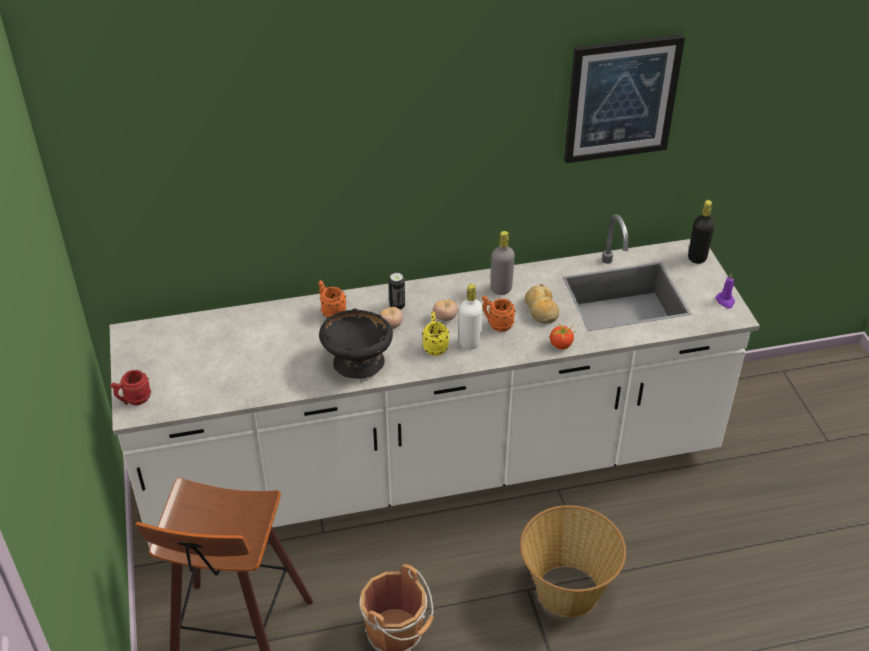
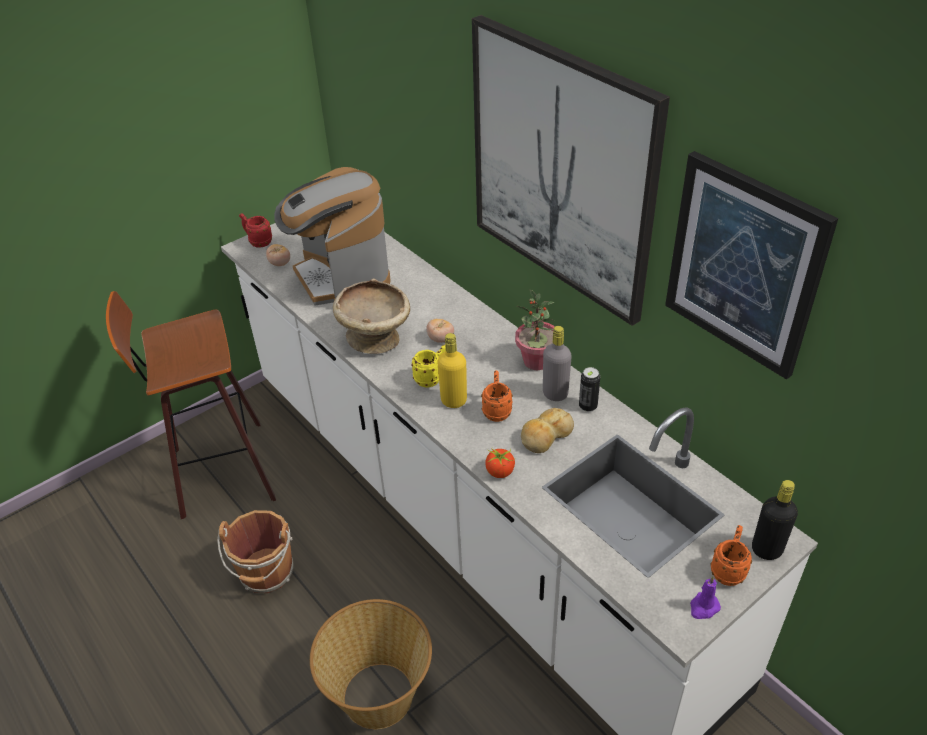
camera: 65 degrees right, 0 degrees up
(252, 358) = (341, 278): none -> coffee machine
(331, 311) = (433, 296): orange mug -> orange mug (728, 569)
(357, 362) = (375, 338): black bowl -> beige bowl
(397, 306) = (471, 333): can -> can (588, 406)
(445, 318) = (479, 370): tomato -> tomato (280, 263)
(447, 123) = (561, 169): none -> picture
(459, 285) = (536, 361): none -> potted plant
(470, 343) = (453, 401): white bottle -> yellow bottle

